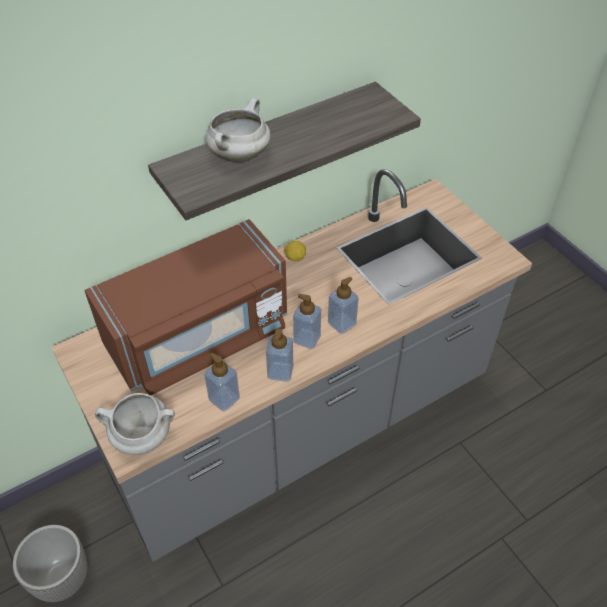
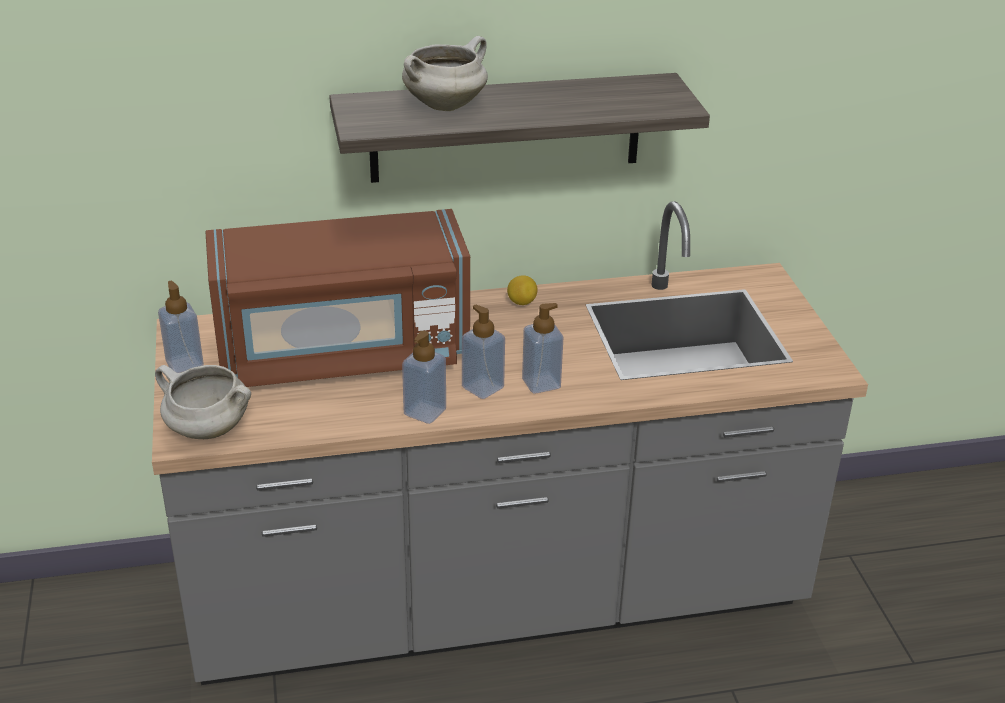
camera: 20 degrees right, 15 degrees down
(62, 578) = (74, 677): planter -> none
(224, 399) = (334, 420): soap dispenser -> soap dispenser (184, 364)

